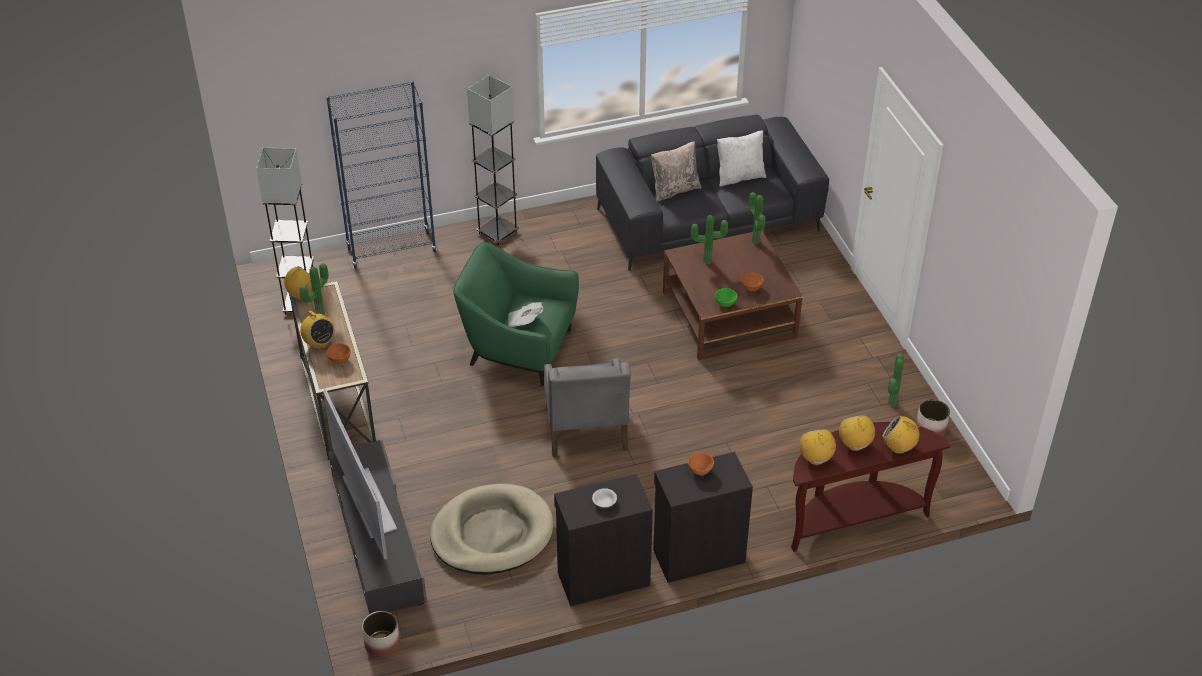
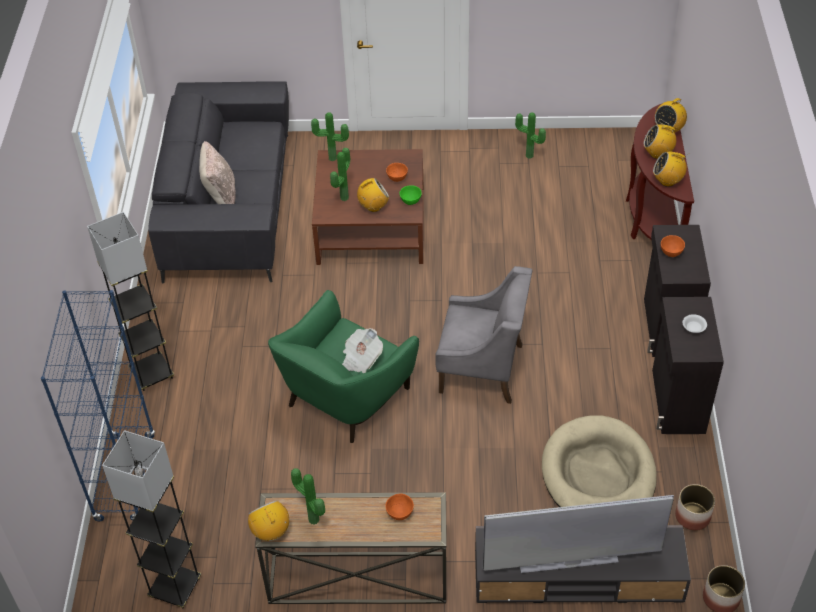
camera: 70 degrees left, 5 degrees up
(319, 343) = (362, 529): radio -> radio (373, 206)
(739, 176) = (228, 145): white pillow -> none
(930, 429) = (568, 143): planter -> planter (692, 517)

